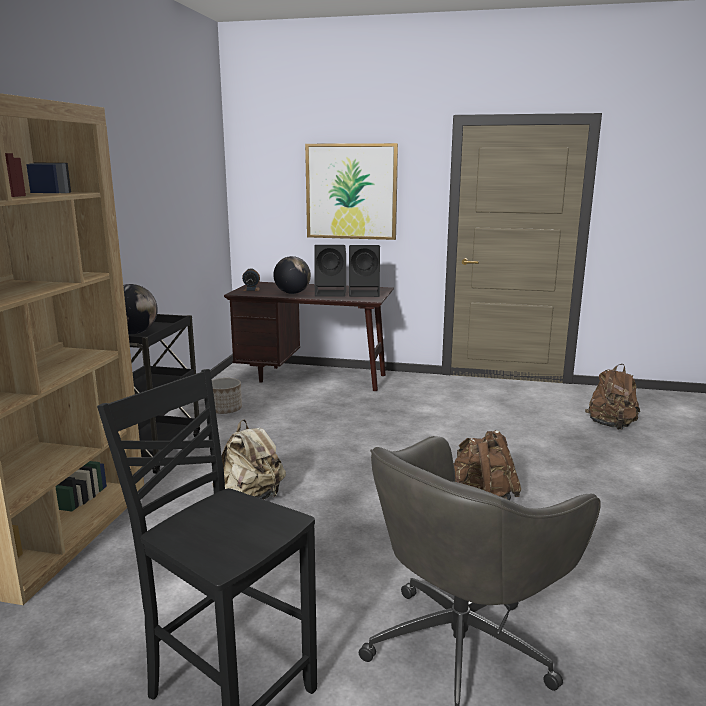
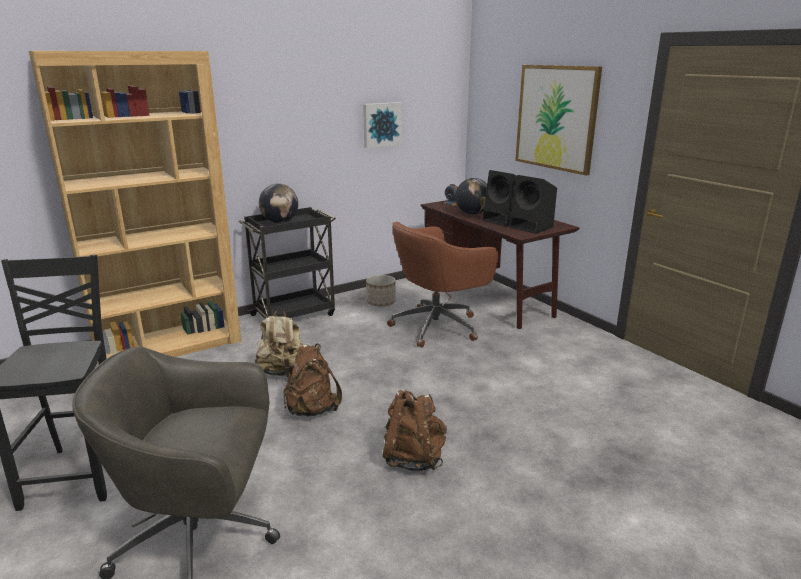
camera: 45 degrees right, 5 degrees up
(178, 209) = (381, 124): none -> picture
(314, 410) = (438, 326): none -> brown office chair
(611, 426) = (704, 465): brown backpack -> brown backpack (312, 410)

